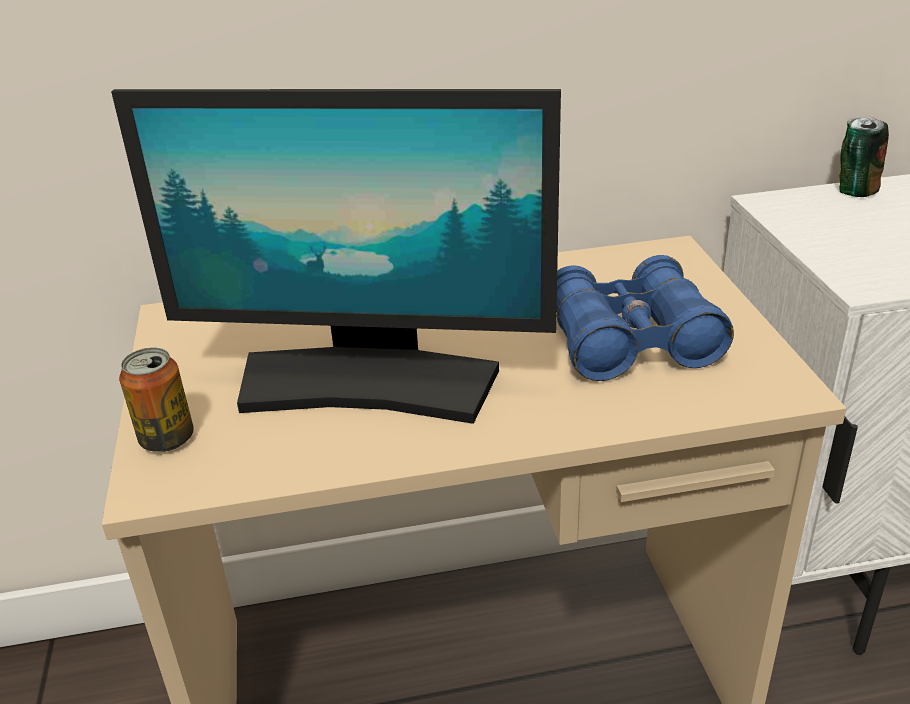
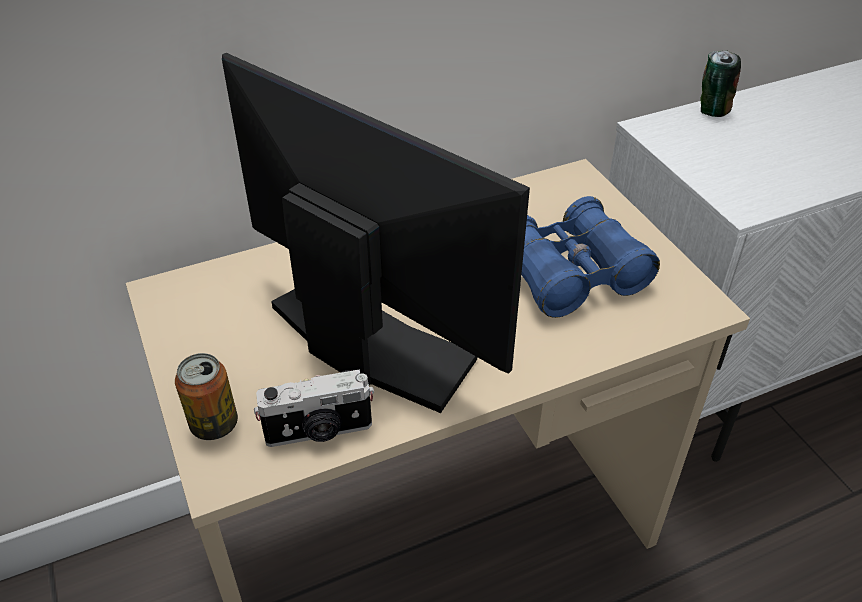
camera: 15 degrees left, 10 degrees up
(275, 460) = (319, 432): none -> camera
(367, 383) = (368, 342): monitor -> monitor turned 135 degrees counterclockwise

